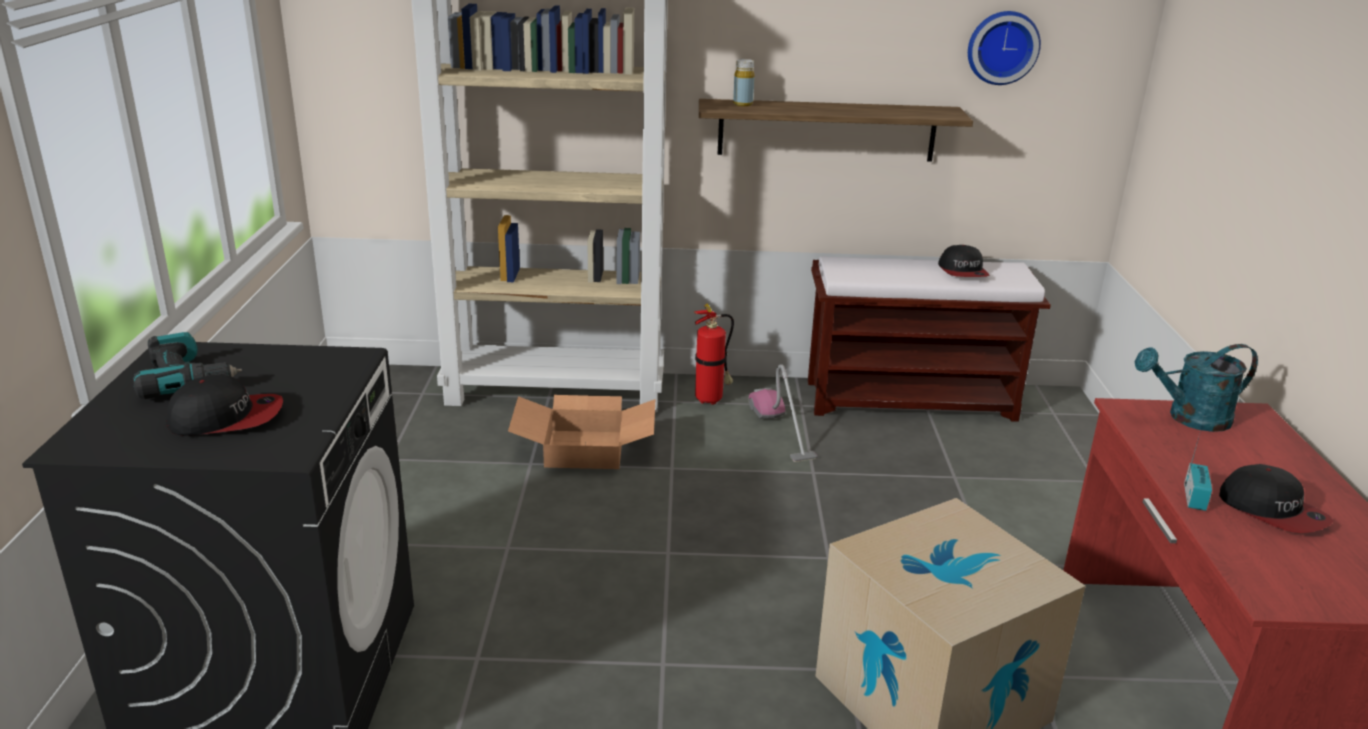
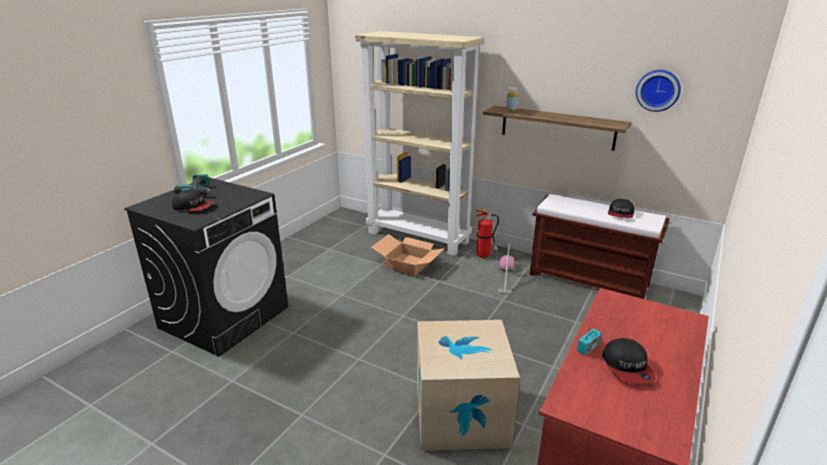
camera: 30 degrees right, 0 degrees up
(1189, 418) = (643, 310): turquoise watering can -> none

